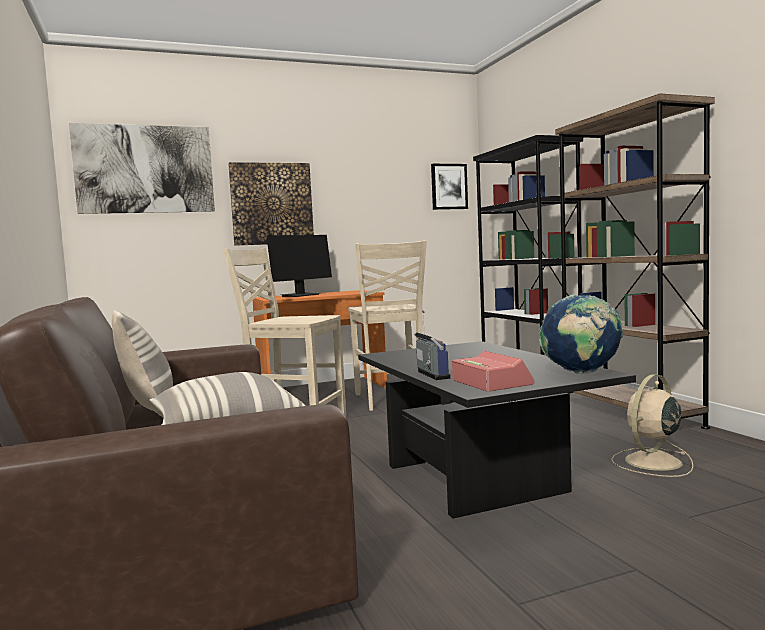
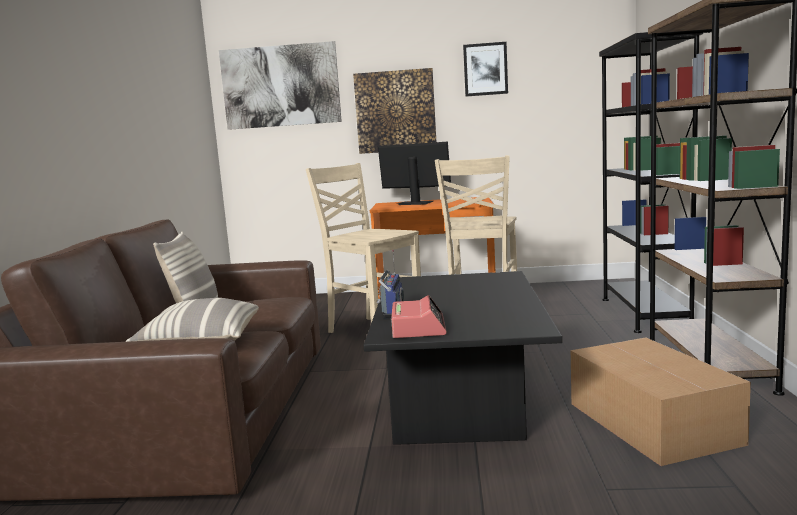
camera: 25 degrees right, 5 degrees up
(300, 295) = (415, 203): monitor -> monitor turned 135 degrees counterclockwise
(449, 186) = (594, 81): picture -> picture (485, 69)
(581, 373) = (516, 327): globe -> none
(652, 462) = (652, 424): beige fan -> cardboard box

